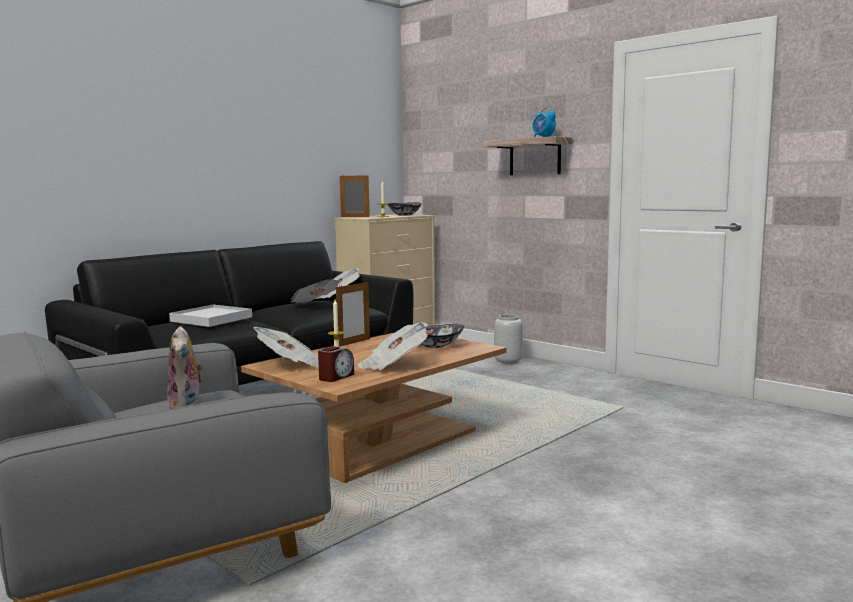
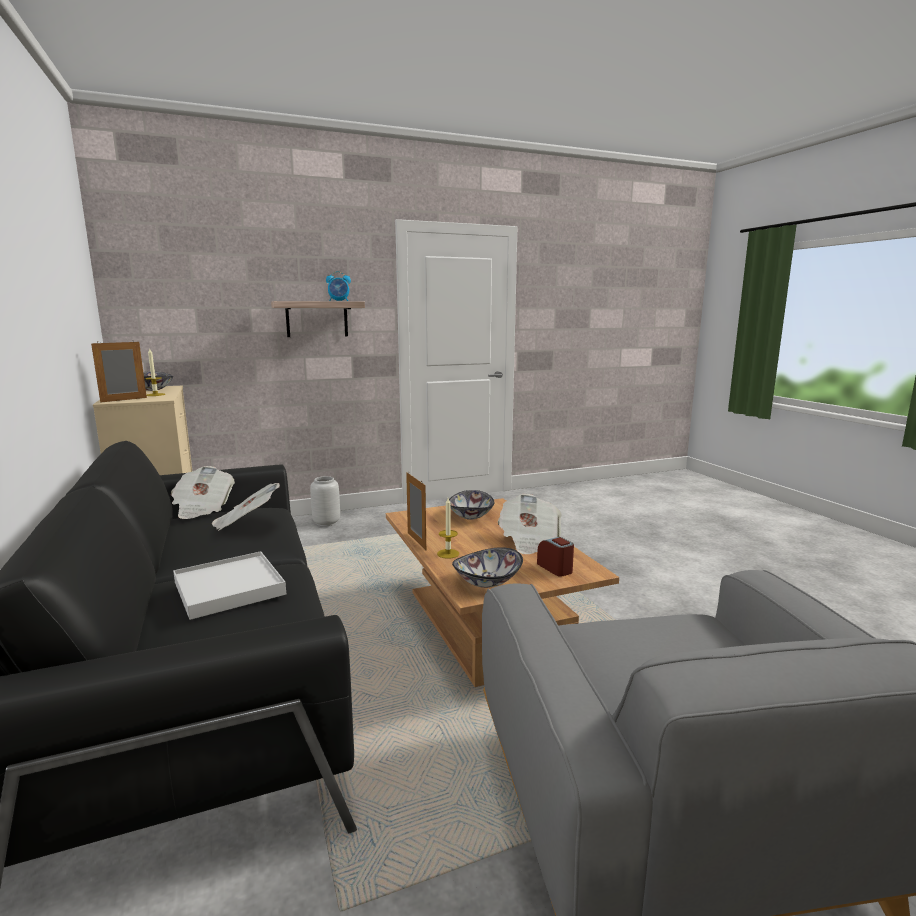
camera: 65 degrees left, 5 degrees up
(186, 405) = (627, 654): plush toy -> none
(290, 365) = (487, 581): newspaper -> bowl

